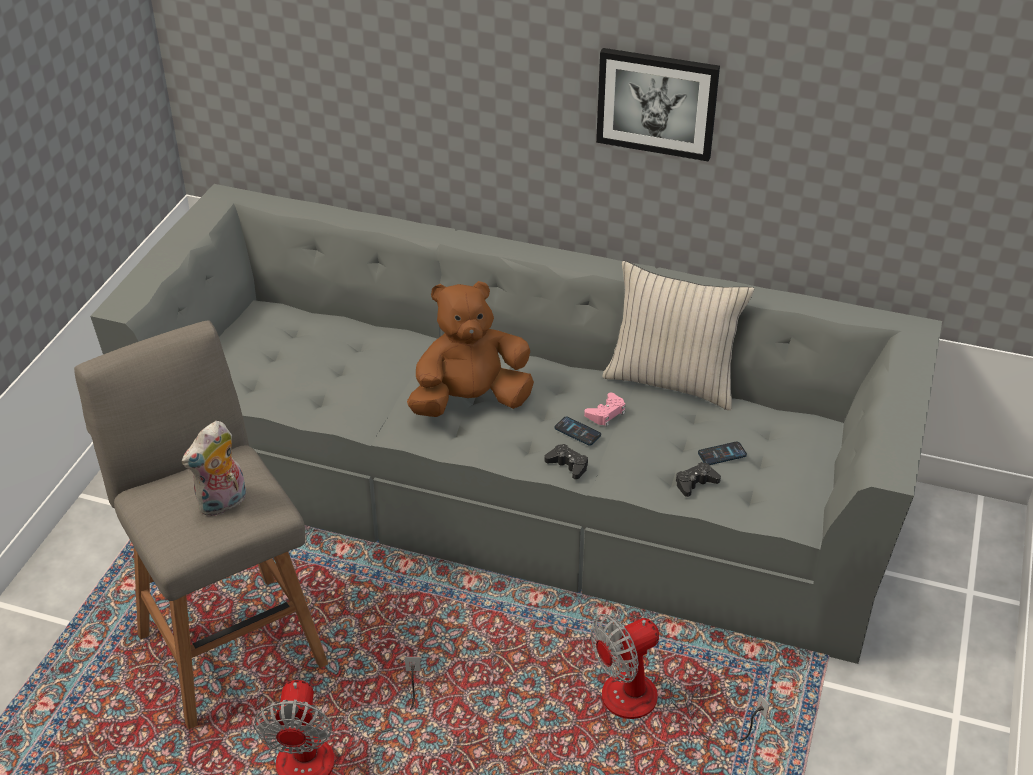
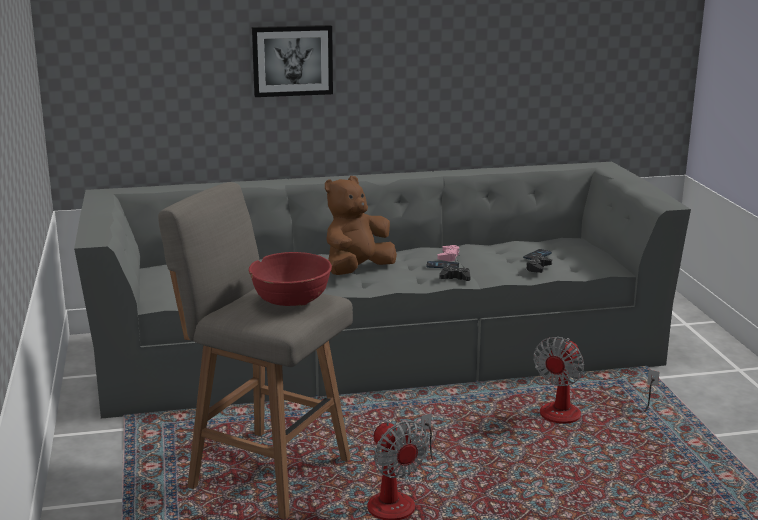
camera: 30 degrees left, 20 degrees down
(223, 504) = (291, 301): plush toy -> red bowl
(657, 103) = (424, 48): picture -> picture (292, 60)
(672, 381) = (466, 242): beige pillow -> none

